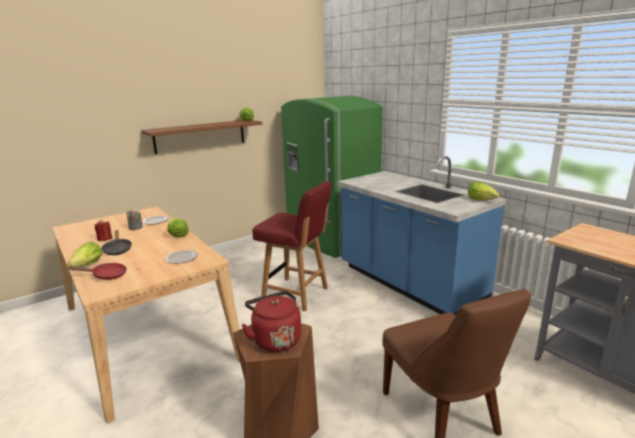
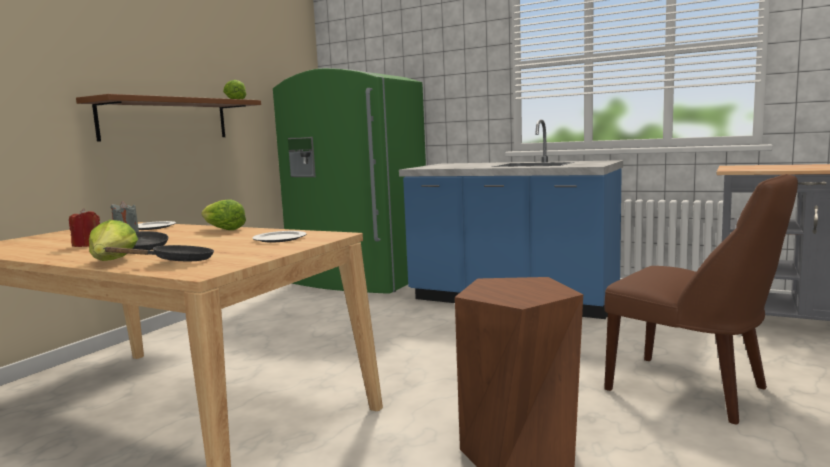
camera: 25 degrees left, 10 degrees down
(106, 276) = (177, 262): red frying pan -> black frying pan
(275, 339) = (524, 290): red kettle -> none
(296, 294) = (376, 333): red chair -> none
(482, 200) = (601, 161): lettuce -> none

